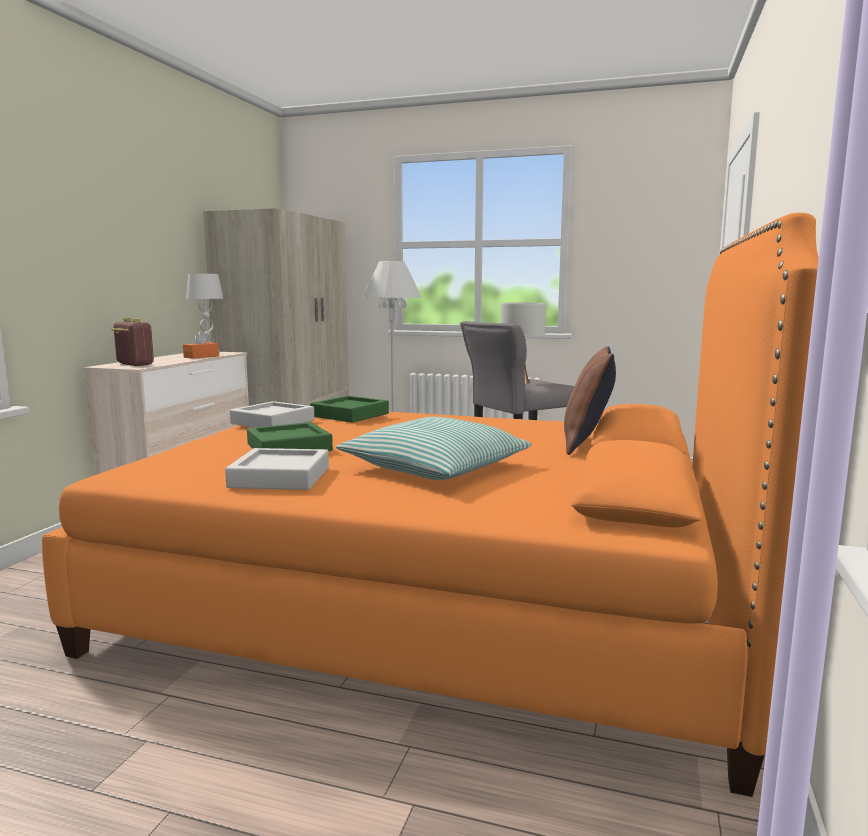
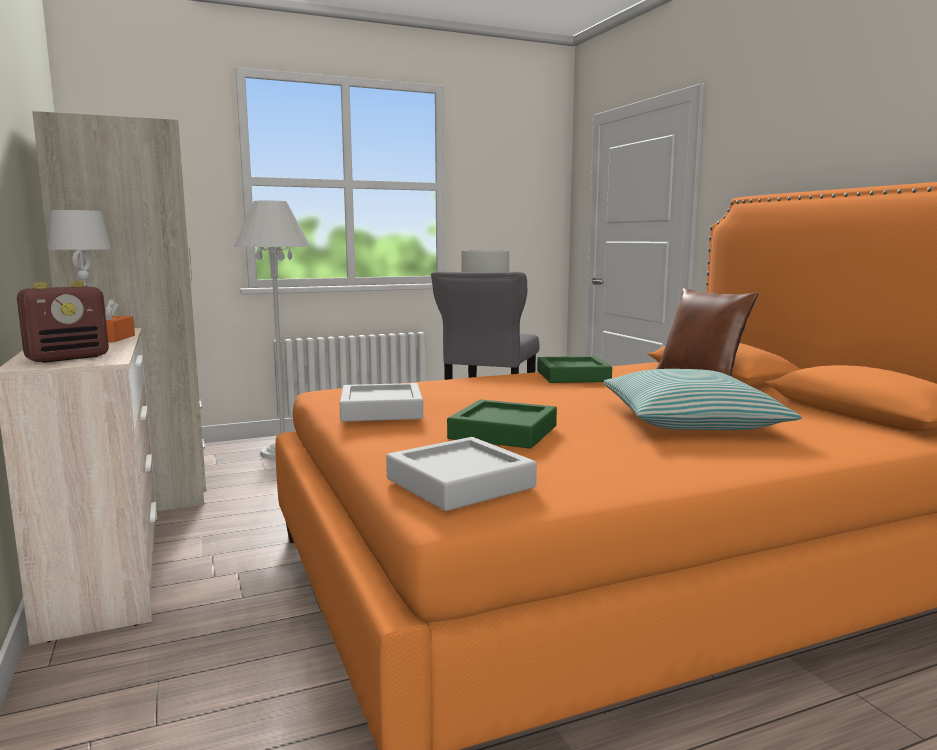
camera: 40 degrees left, 0 degrees up
(134, 364) = (68, 358): radio -> radio turned 135 degrees clockwise
(280, 477) = (624, 461): grey tray -> grey tray (460, 483)
(350, 415) = (430, 389): green tray -> green tray (573, 376)

